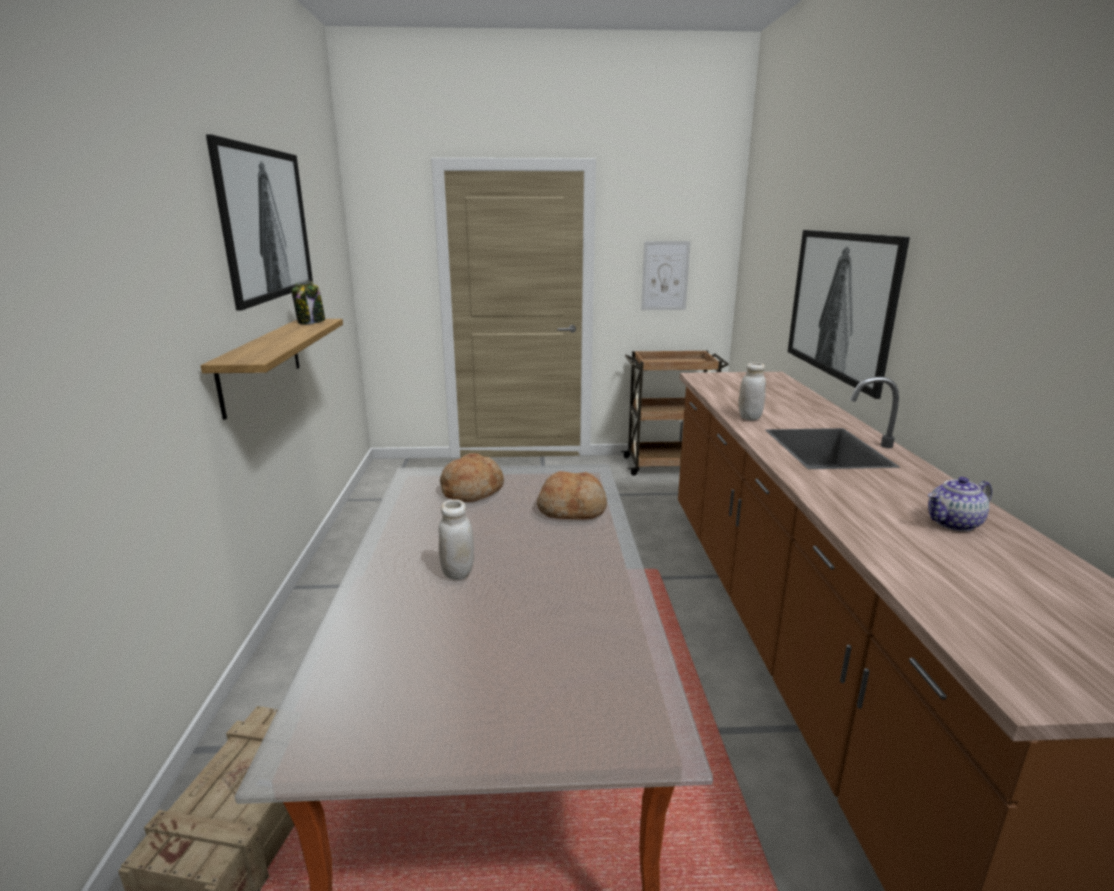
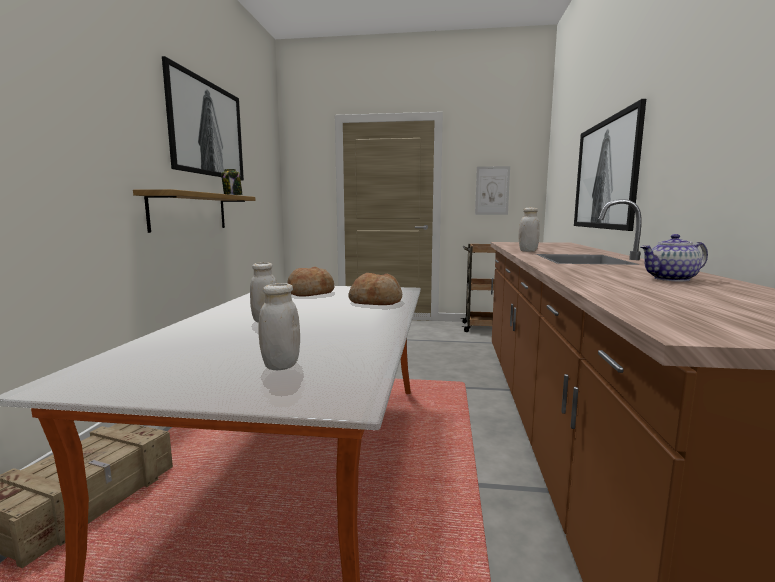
camera: 10 degrees right, 10 degrees down
(544, 679) = (281, 365): none -> white jar

